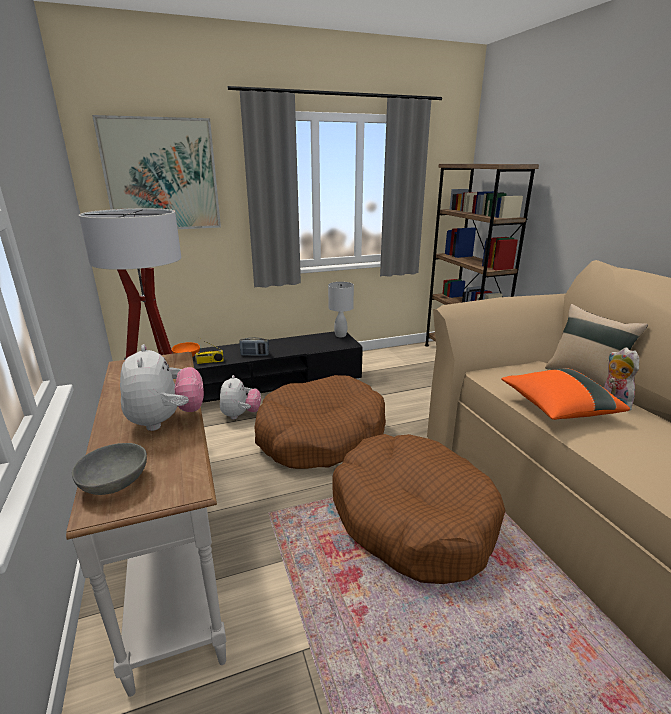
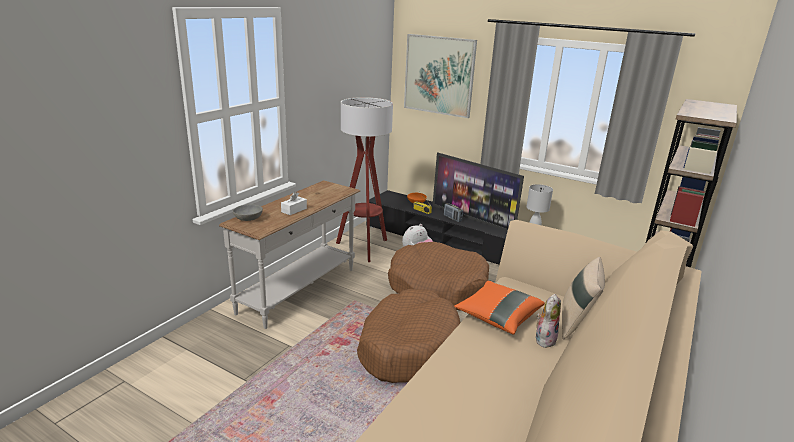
camera: 50 degrees right, 0 degrees up
(166, 421) = (294, 210): plush toy -> white tissue box
(273, 347) = (472, 219): none -> television

